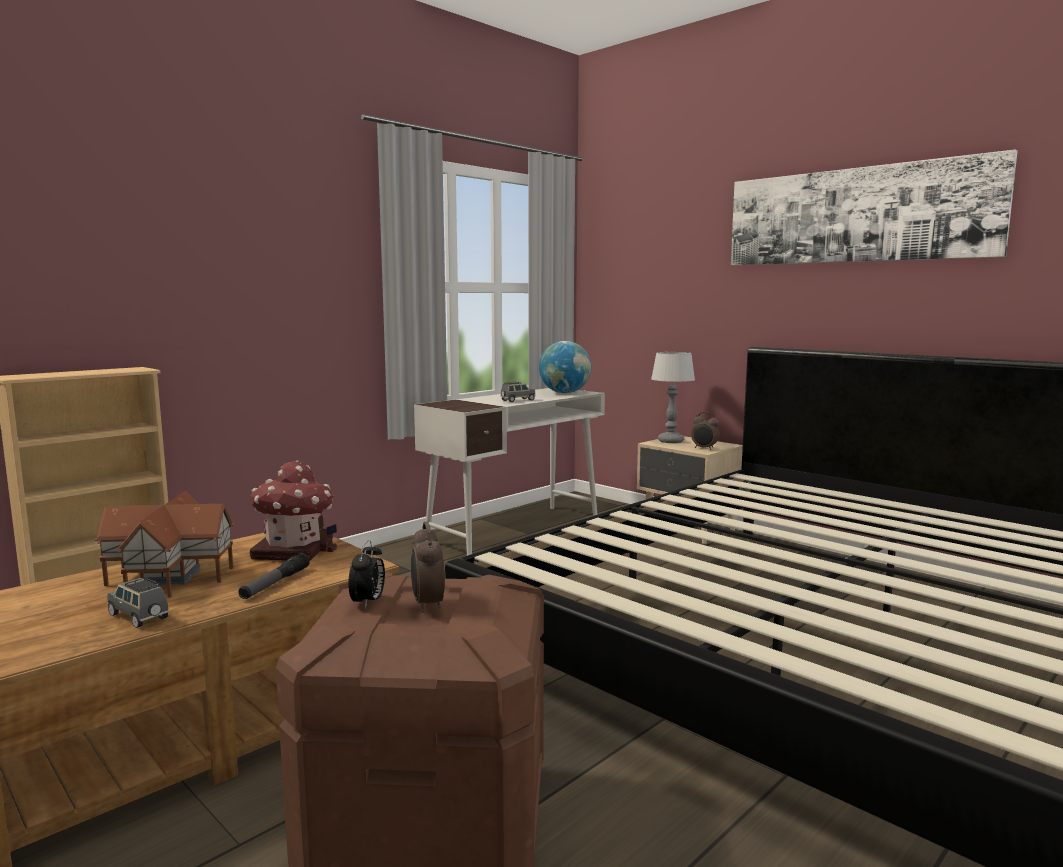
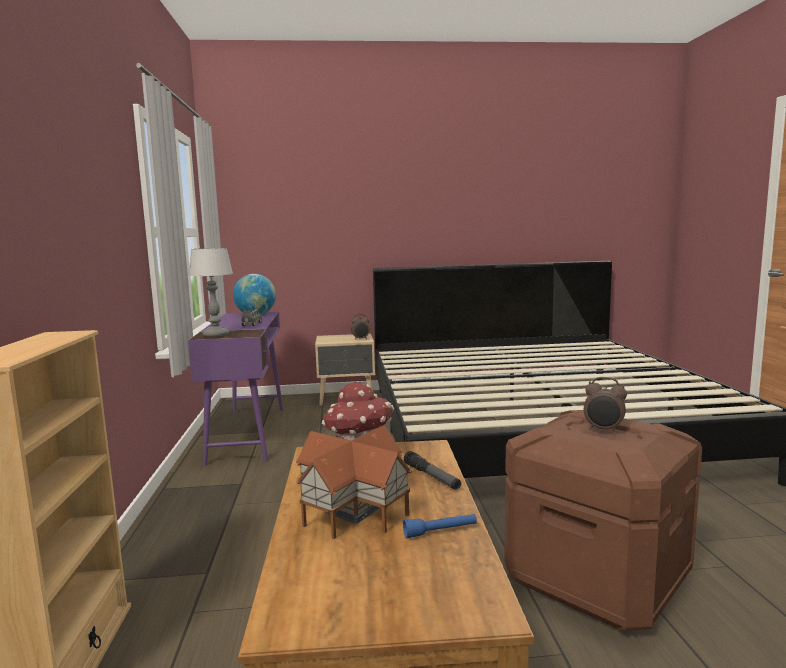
camera: 50 degrees left, 0 degrees up
(139, 616) = (440, 532): grey toy car -> blue flashlight
(368, 602) = (591, 439): alarm clock -> none
(516, 531) = (248, 433): white desk -> purple desk
(670, 441) = (328, 339): table lamp -> table lamp (215, 335)
(857, 215) = (429, 185): picture -> none

